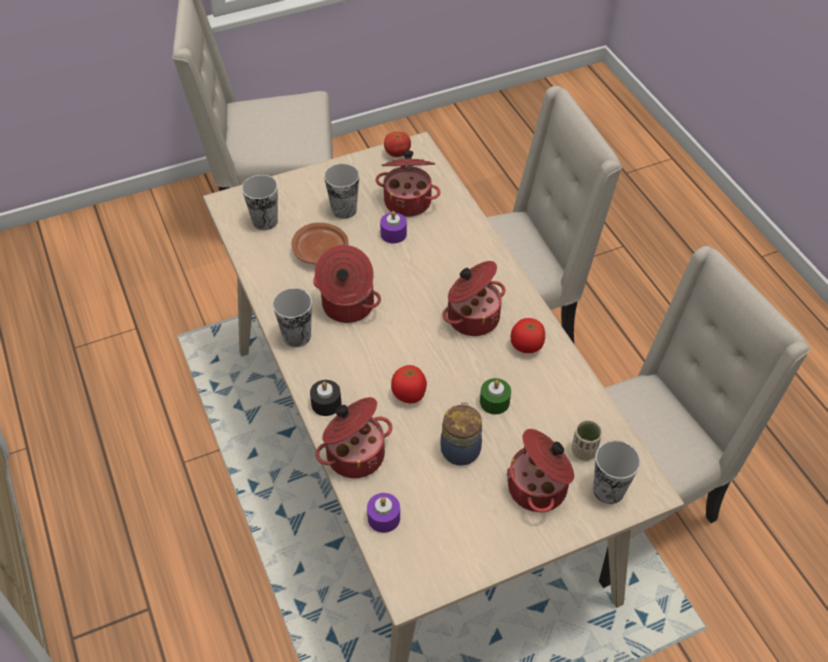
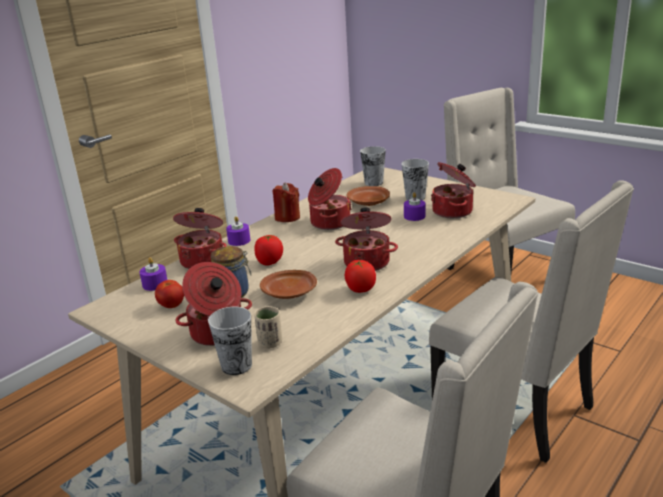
camera: 65 degrees right, 25 degrees down
(297, 336) = (287, 217): cup -> red candle
(326, 403) = (239, 241): black candle -> purple candle
(397, 154) = (495, 196): tomato -> tomato (171, 305)
(494, 402) = (290, 293): green candle -> brown plate

